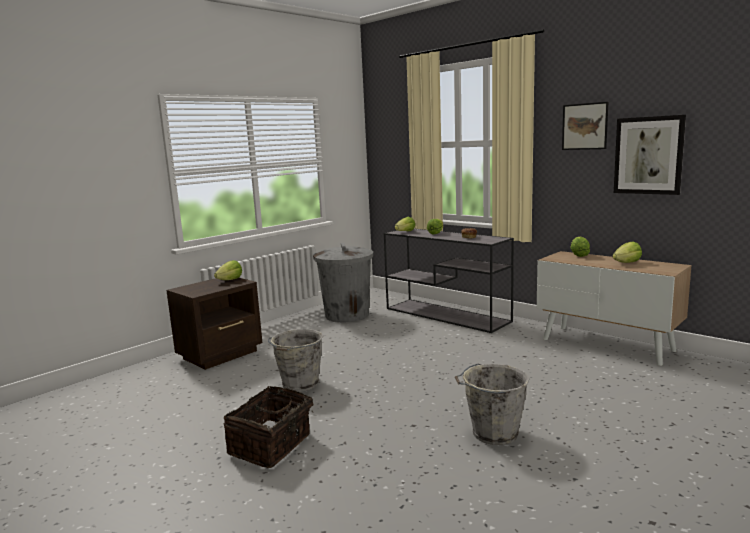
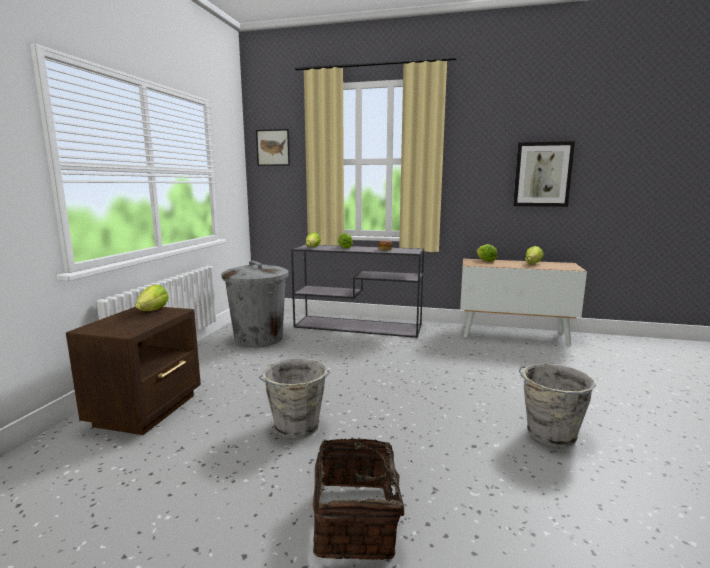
camera: 30 degrees left, 0 degrees up
(584, 126) = (487, 148): picture -> picture (273, 147)

